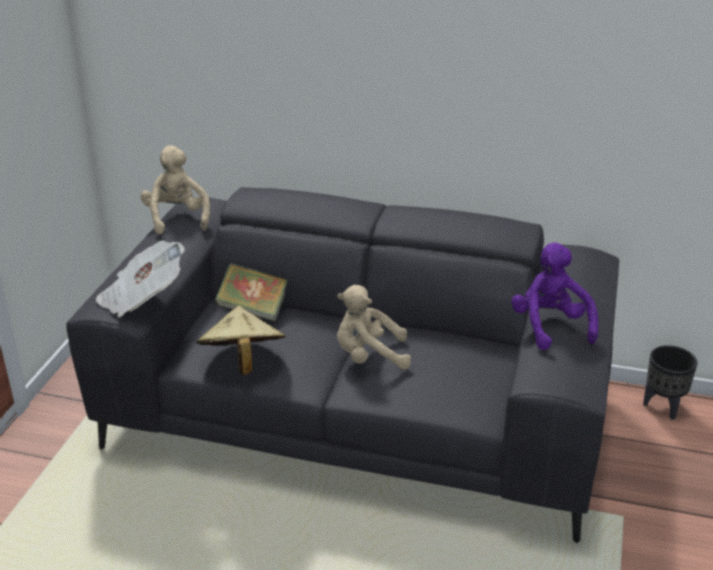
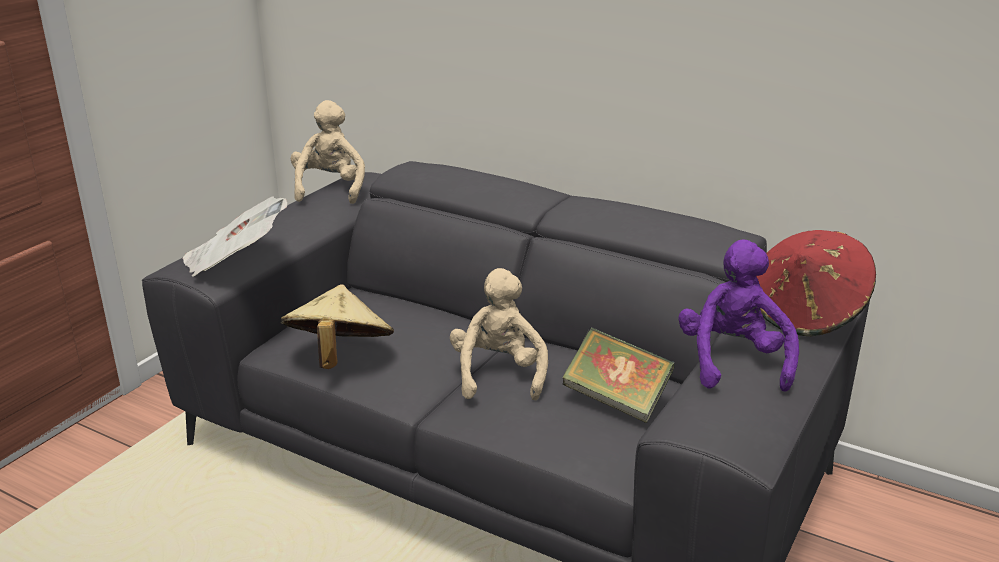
camera: 15 degrees right, 5 degrees down
(253, 309) = (386, 302): book -> book (616, 400)
(369, 356) = (498, 374): beige plush toy -> beige plush toy turned 75 degrees clockwise
(586, 282) = (807, 314): none -> red hat
(663, 407) = (923, 515): black planter -> none

